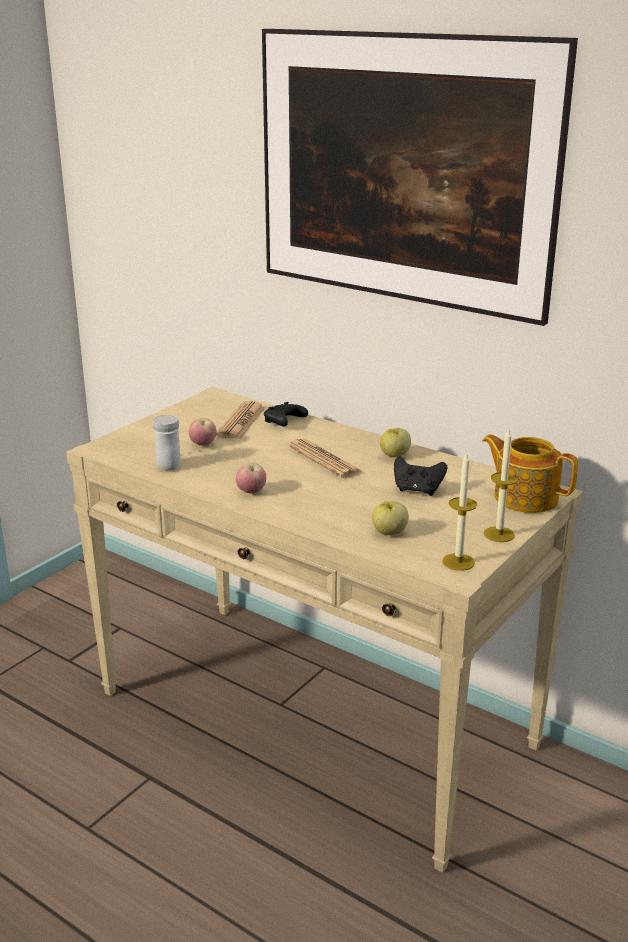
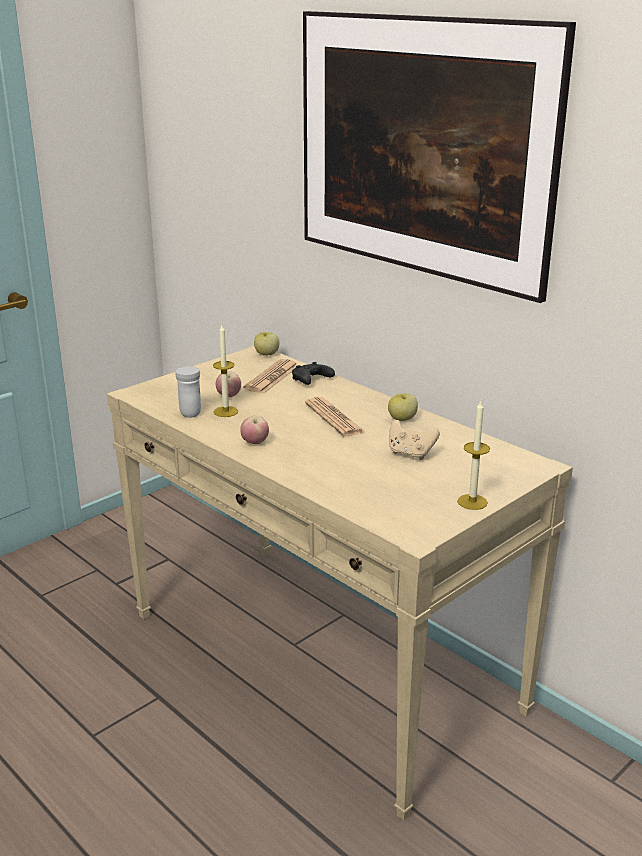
camera: 10 degrees right, 0 degrees up
(389, 532) = (367, 491): apple -> apple (266, 354)
(417, 490) = (410, 453): black game controller -> beige game controller
(458, 562) = (422, 524): candle -> candle (226, 411)
(525, 497) = (512, 468): teapot -> none

